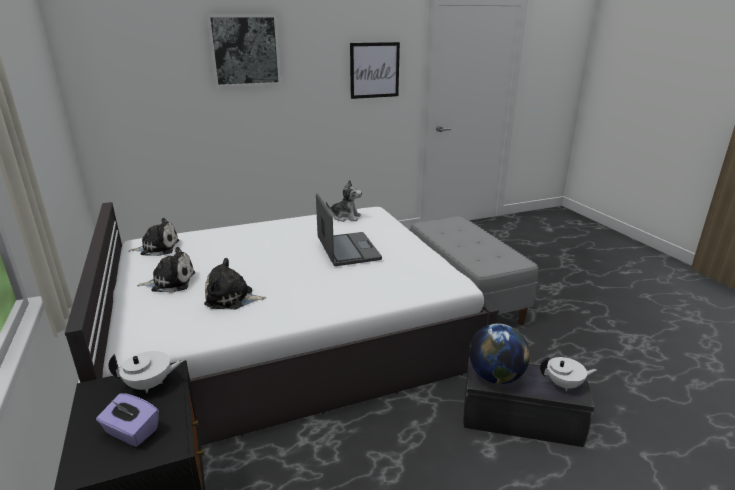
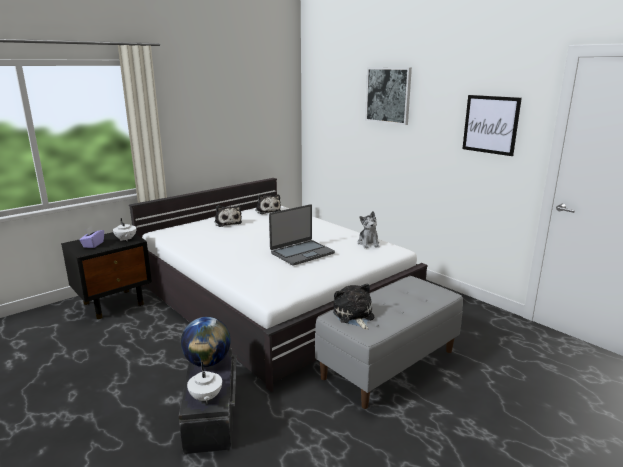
camera: 70 degrees right, 5 degrees down
(232, 298) = (215, 238): plush toy -> plush toy (354, 316)

